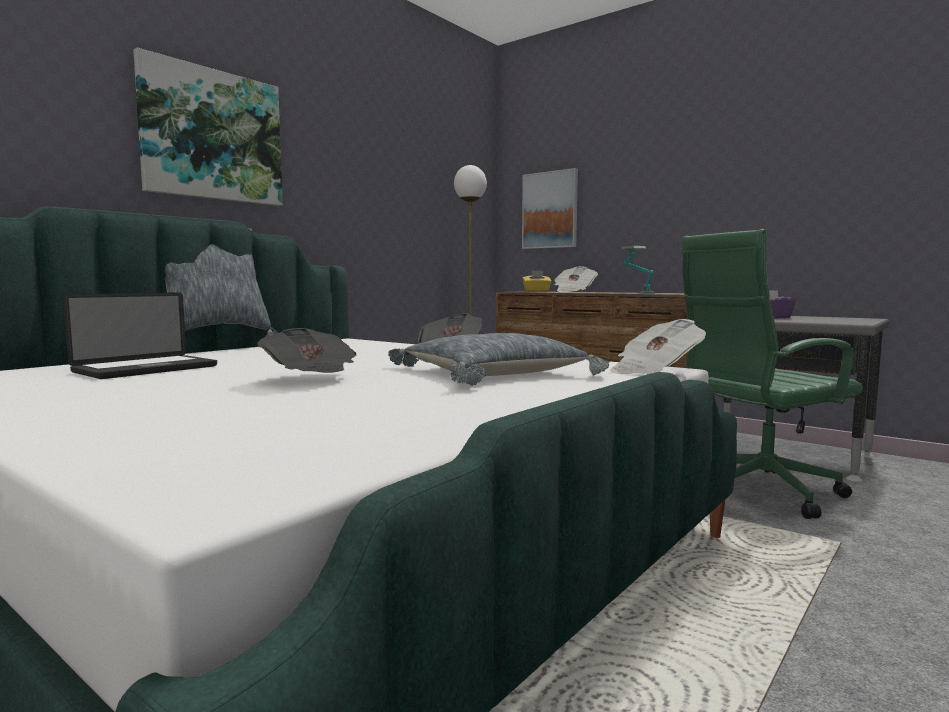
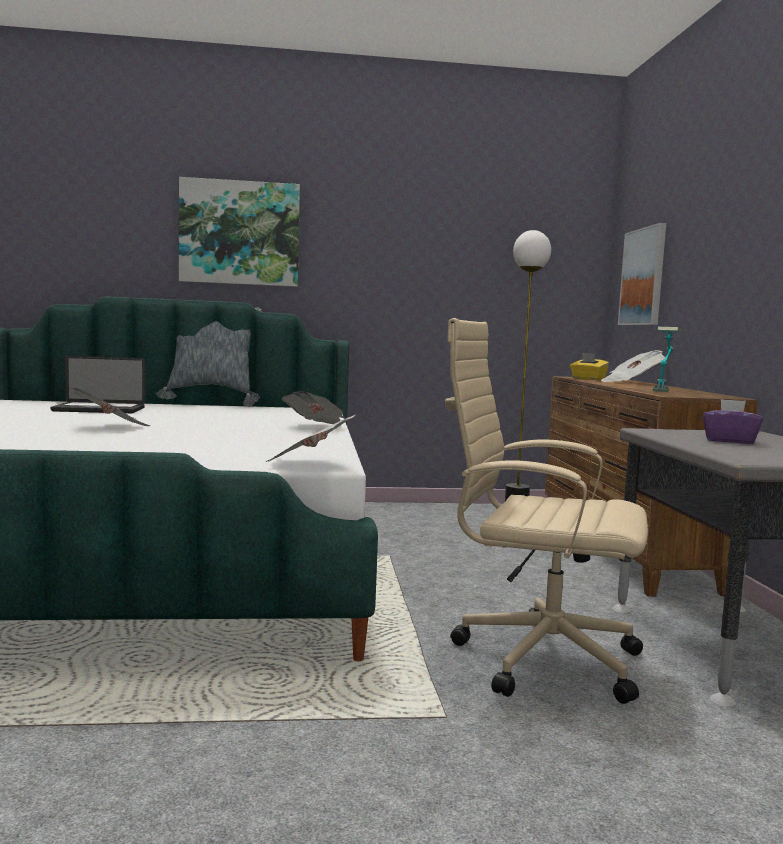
camera: 45 degrees right, 0 degrees up
(492, 372) = (214, 442): pillow -> none
(758, 492) = (537, 658): green office chair -> beige office chair

